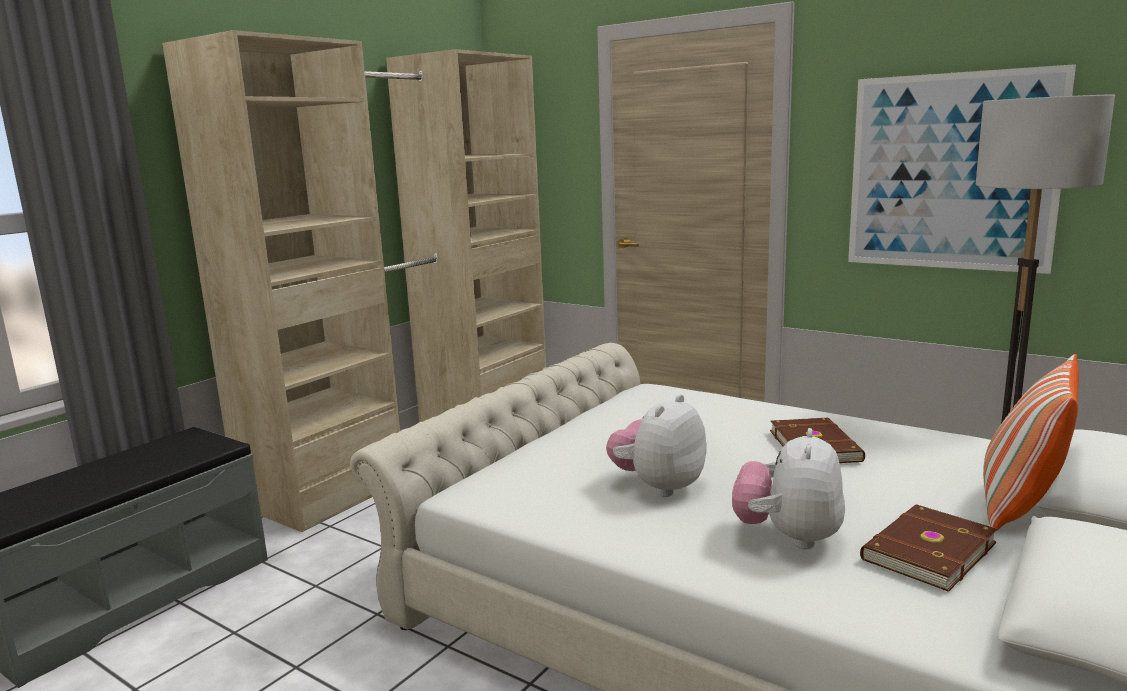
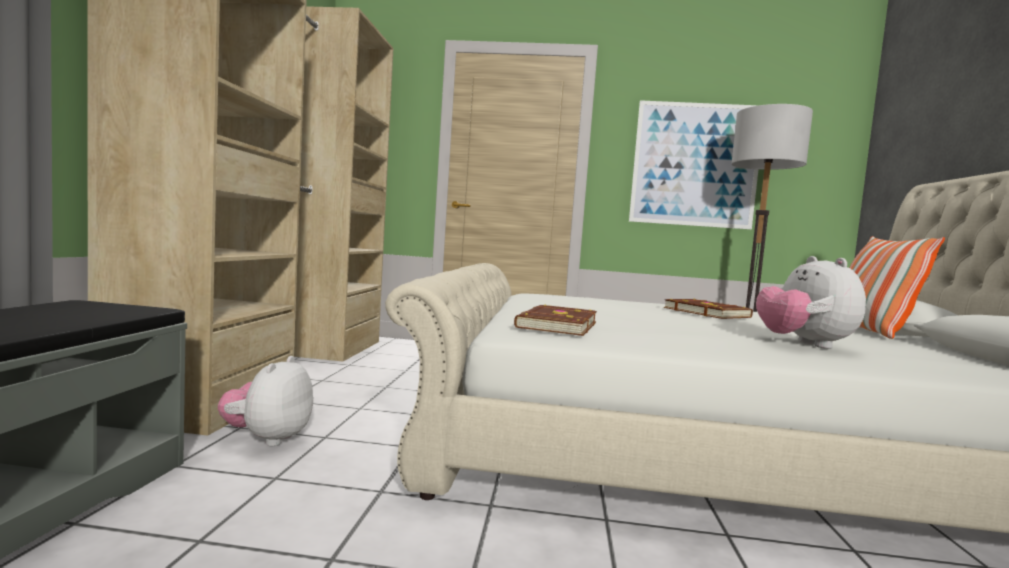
camera: 30 degrees left, 10 degrees down
(658, 486) = (657, 328): plush toy -> plush toy (268, 439)
(926, 551) = (887, 346): brown book -> brown book (555, 325)

